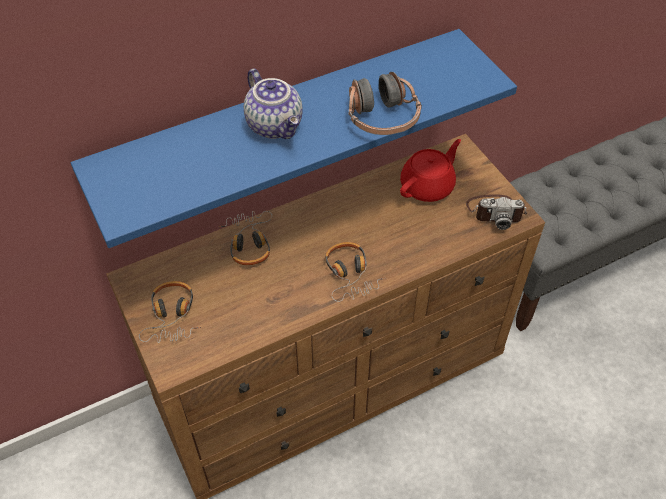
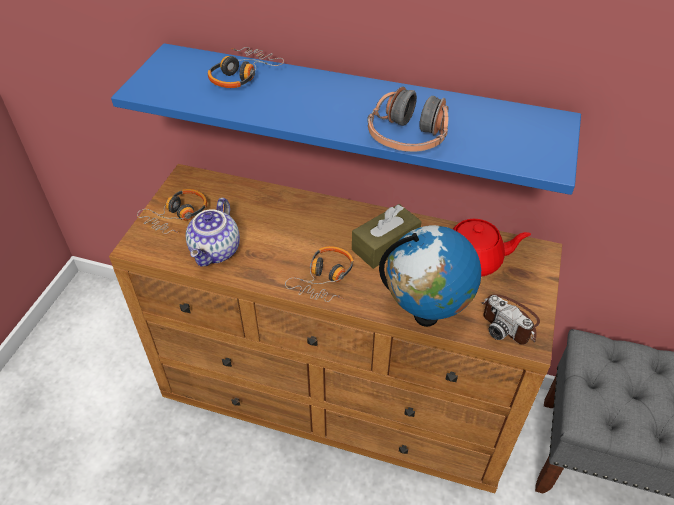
camera: 45 degrees right, 5 degrees down
(249, 243) = (284, 206): headphones -> headphones (242, 75)
(276, 125) = (318, 95): teapot -> teapot (216, 251)
(359, 218) = (385, 245): none -> brown tissue box
(444, 247) = (425, 315): none -> globe

